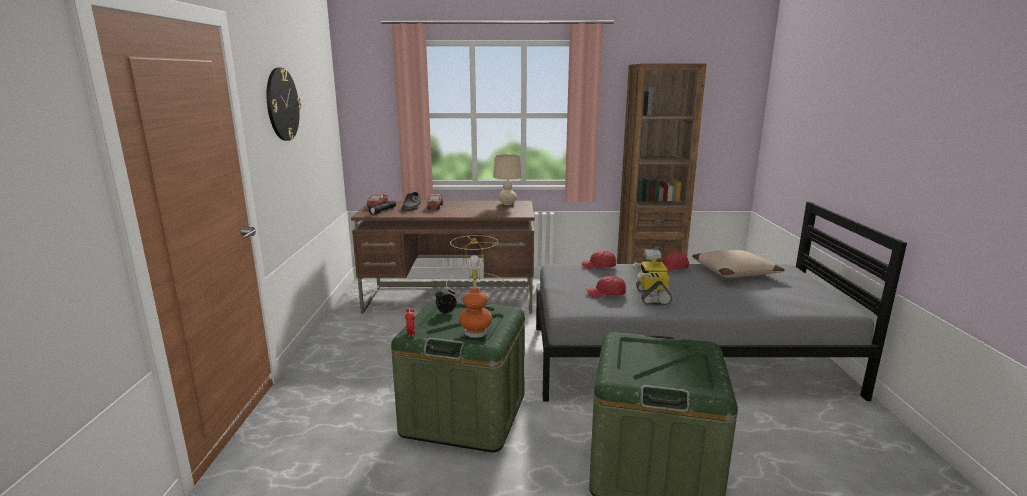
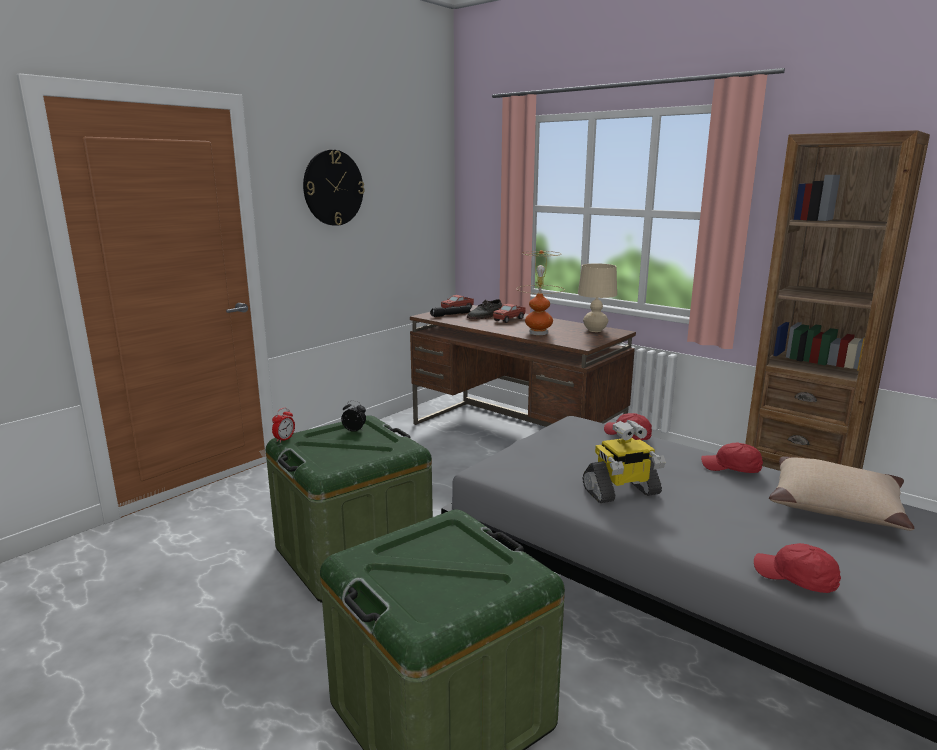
camera: 40 degrees right, 0 degrees up
(475, 332) = (337, 458): table lamp -> table lamp (538, 333)
(606, 294) = (567, 470): red cap -> red cap (795, 579)
(651, 296) = (621, 492): toy robot -> toy robot turned 150 degrees counterclockwise

